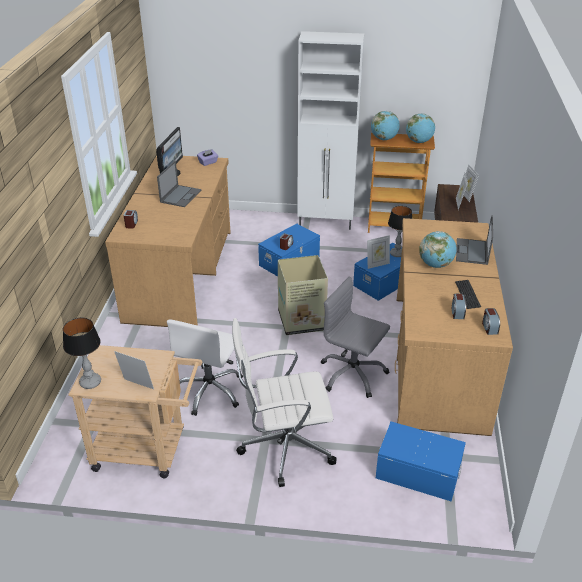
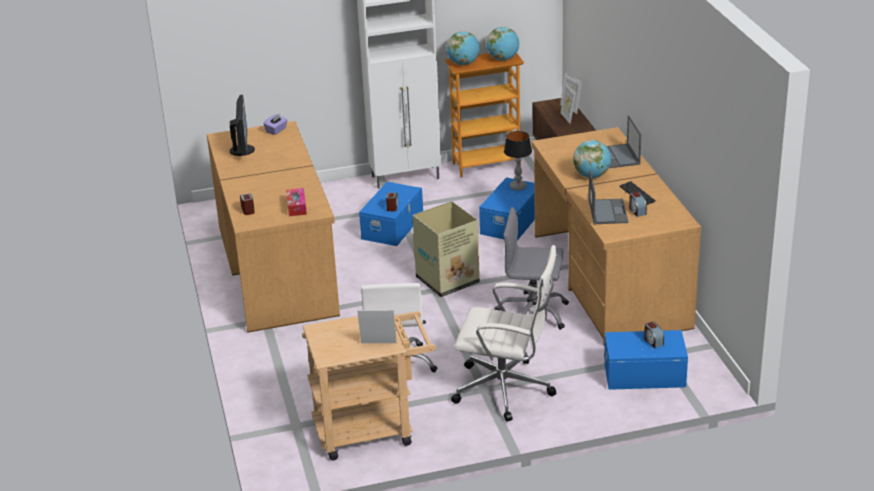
camera: 20 degrees left, 5 degrees down
(90, 382) = (330, 354): table lamp -> none
(169, 231) = (296, 207): none -> tissue box
(181, 196) = (277, 171): laptop -> laptop (607, 211)
(284, 447) = (506, 389): white office chair -> white office chair turned 135 degrees counterclockwise
(377, 264) = (504, 202): picture frame -> none
(489, 328) = (672, 216): alarm clock -> alarm clock (653, 342)

